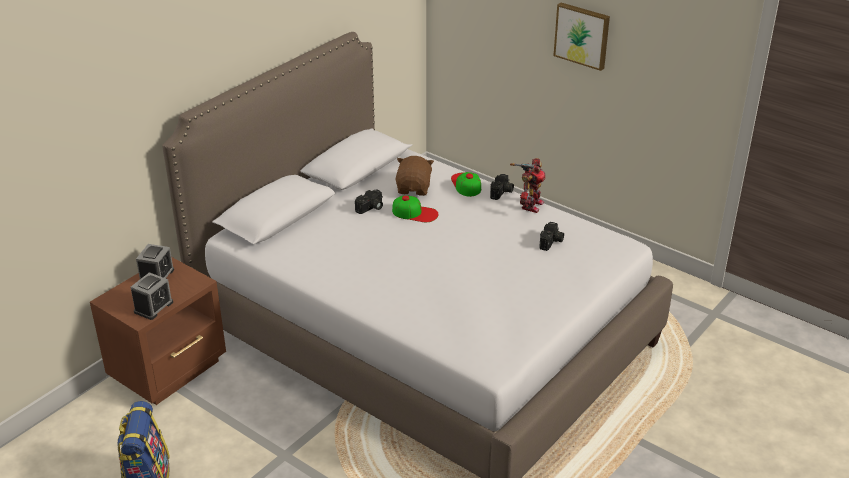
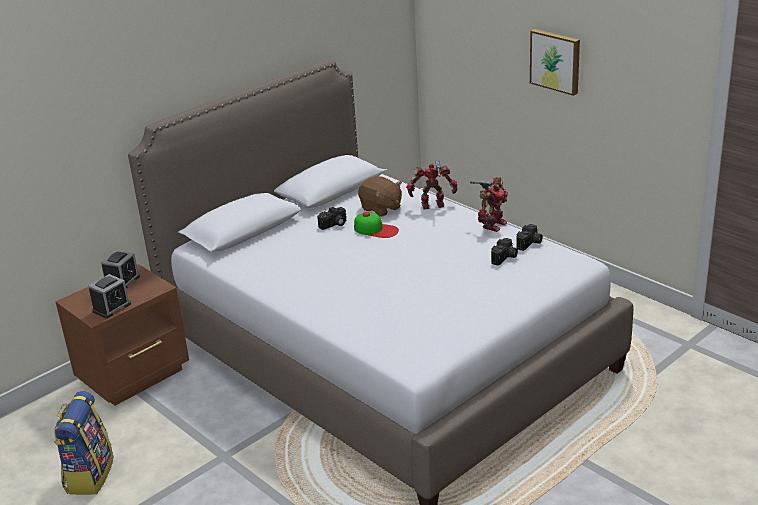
camera: 10 degrees right, 5 degrees down
(414, 188) = (381, 209): brown plush toy -> brown plush toy turned 120 degrees clockwise
(466, 184) = (433, 205): cap -> toy robot
(502, 193) = (467, 213): camera -> camera (530, 244)

